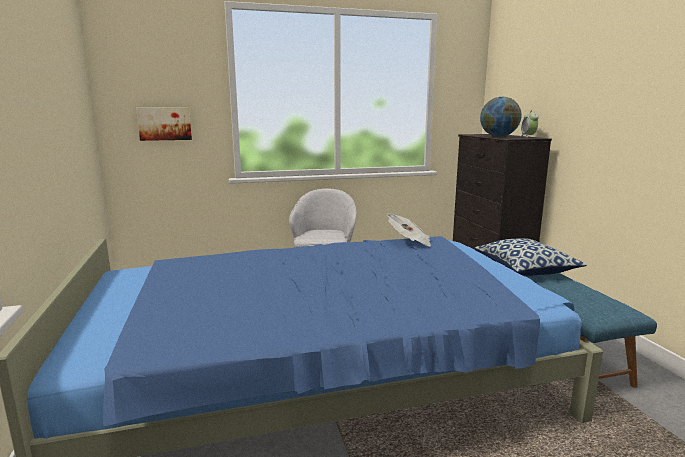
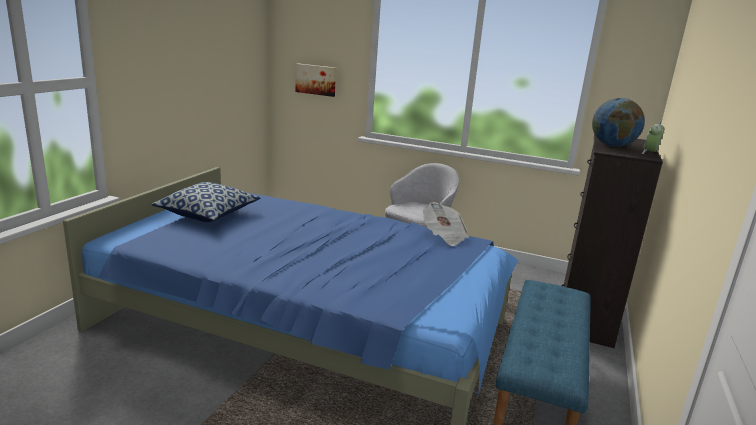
camera: 35 degrees right, 5 degrees up
(525, 269) = (551, 303): pillow -> pillow (208, 214)

